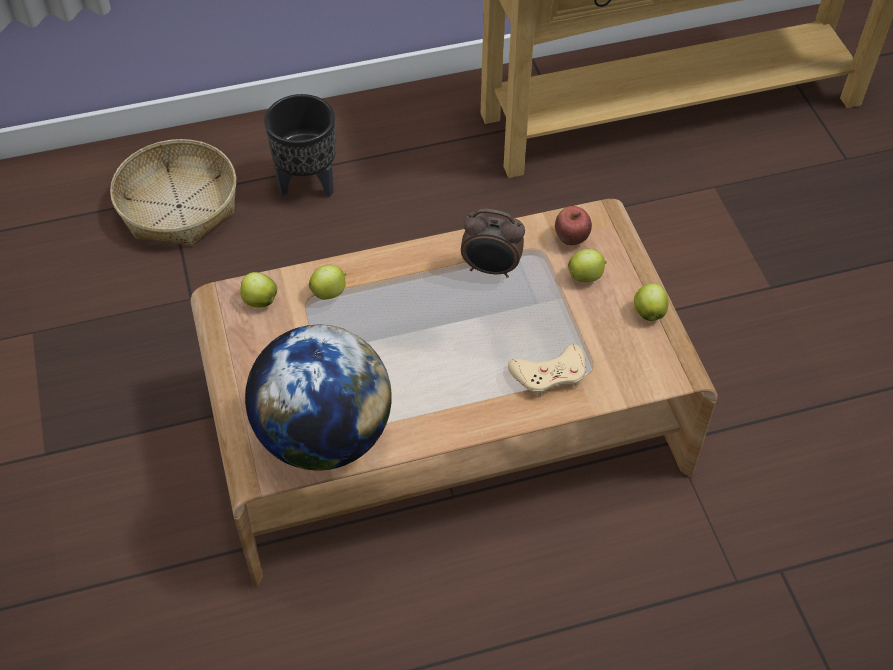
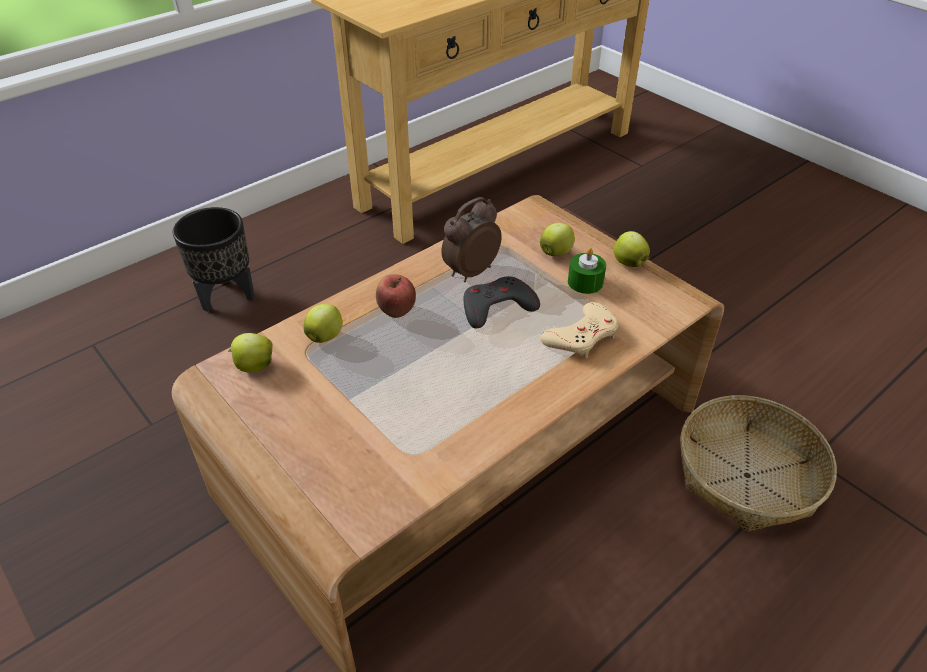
camera: 25 degrees left, 10 degrees down
(178, 207) = (105, 350): basket -> basket (747, 476)
(324, 436) = (397, 469): globe -> none
(491, 269) = (470, 271): alarm clock -> alarm clock turned 150 degrees clockwise
(492, 316) = (497, 307): none -> grey game controller
(571, 239) = (523, 230): apple -> apple (396, 312)
(591, 319) = (585, 282): none -> green candle

